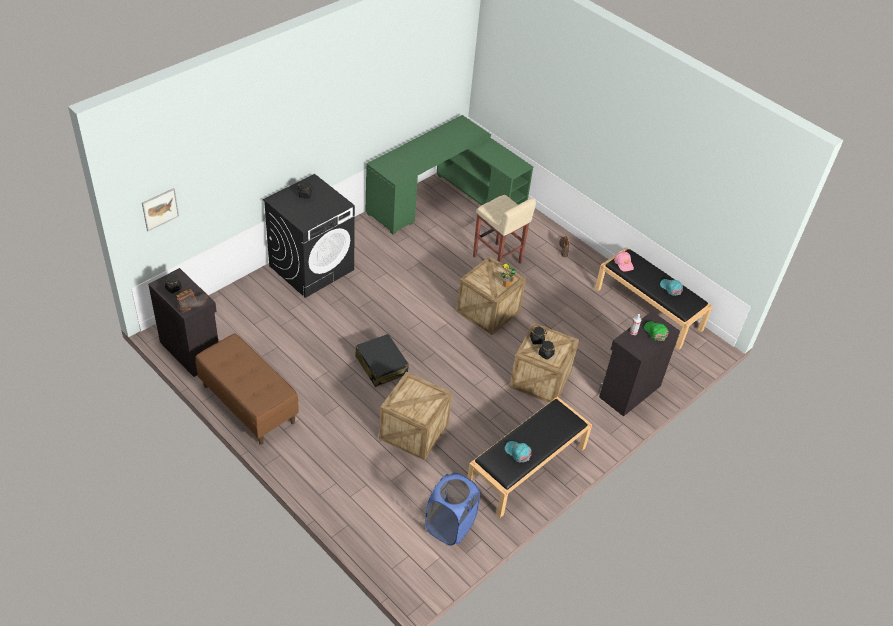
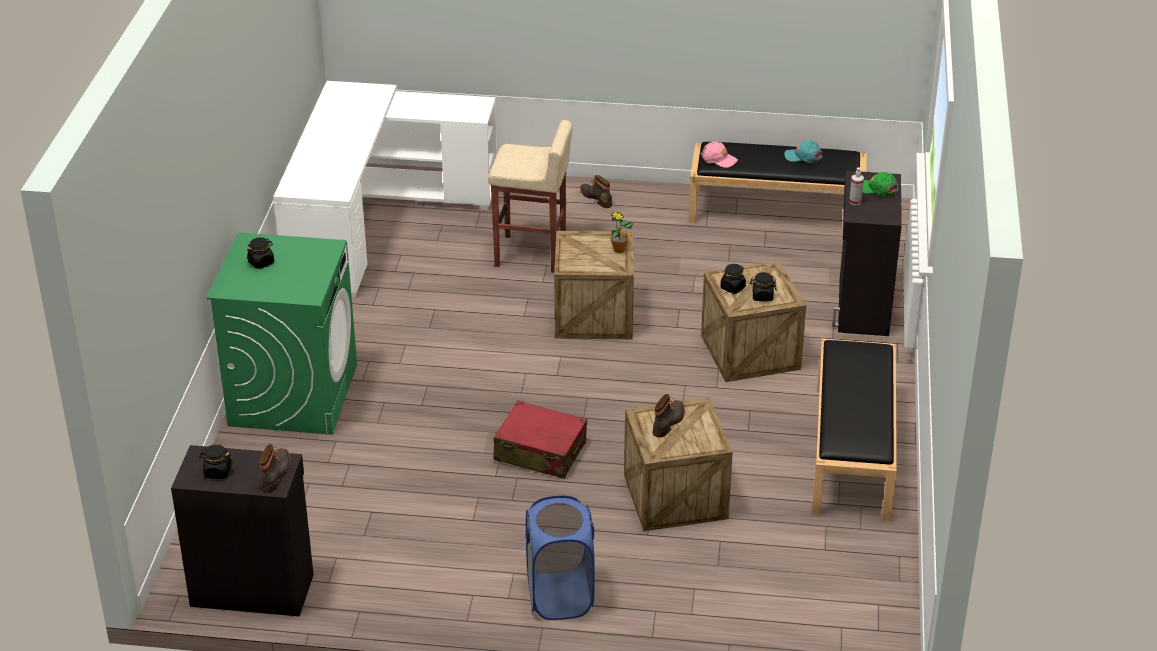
camera: 35 degrees left, 10 degrees down
(160, 209) = (132, 351): picture -> none
(248, 404) = (421, 599): brown bench -> none
(312, 267) = (293, 395): black washing machine -> green washing machine
(381, 366) = (540, 451): black suitcase -> red suitcase
(417, 392) = (669, 422): none -> boot
(444, 200) = (372, 221): green desk -> white desk
(450, 526) = (847, 566): blue laundry basket -> blue laundry basket (559, 596)
(518, 452) = (858, 417): turquoise cap -> none

